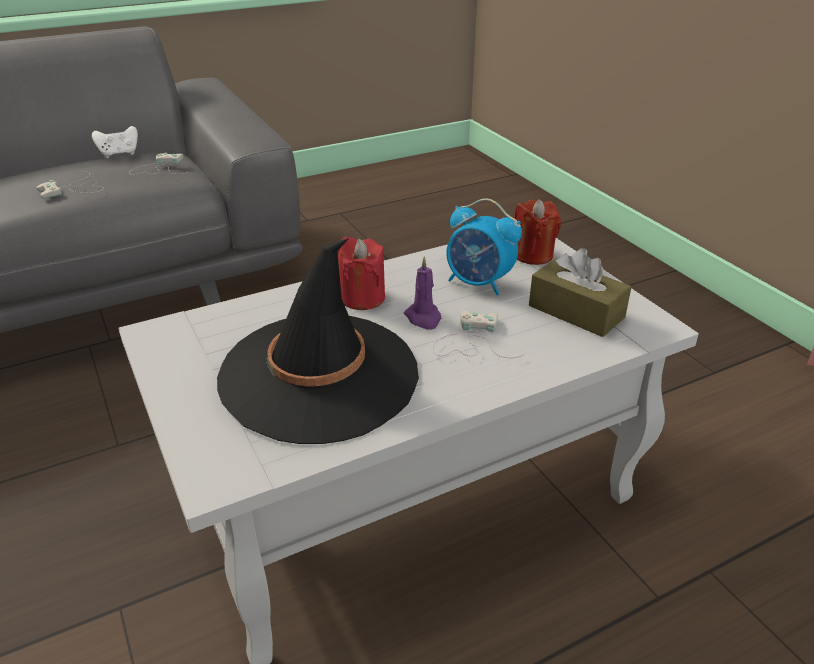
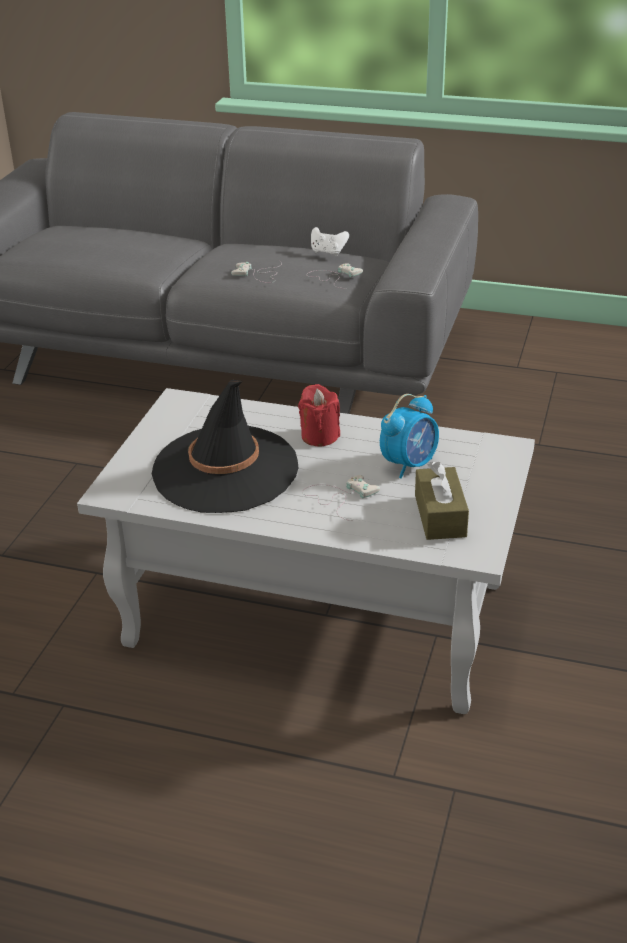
camera: 45 degrees right, 0 degrees up
(424, 318) = (335, 468): purple candle -> none
(479, 283) = (409, 464): alarm clock -> alarm clock turned 120 degrees counterclockwise
(532, 255) = (484, 463): red candle -> none

